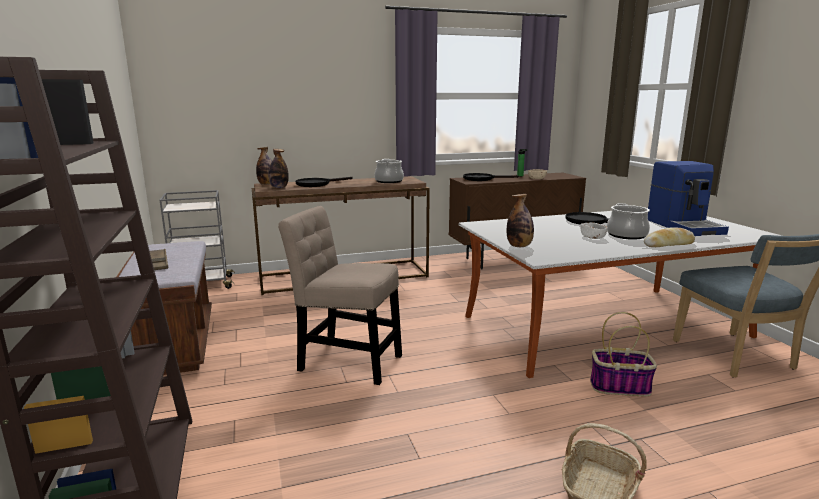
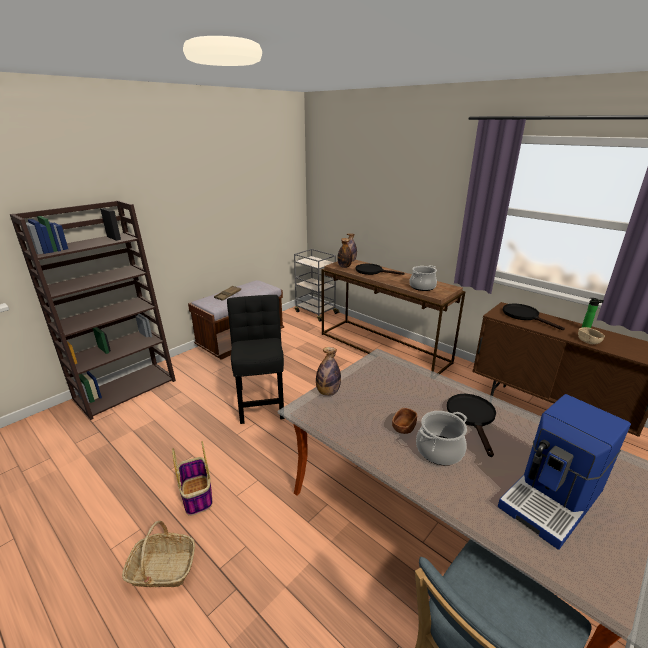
camera: 60 degrees right, 10 degrees up
(346, 361) = (261, 400): beige chair -> black chair
(592, 237) = (403, 427): white bowl -> brown bowl
(620, 387) = (317, 560): basket -> basket (197, 495)
(668, 244) = (432, 488): bread -> none

